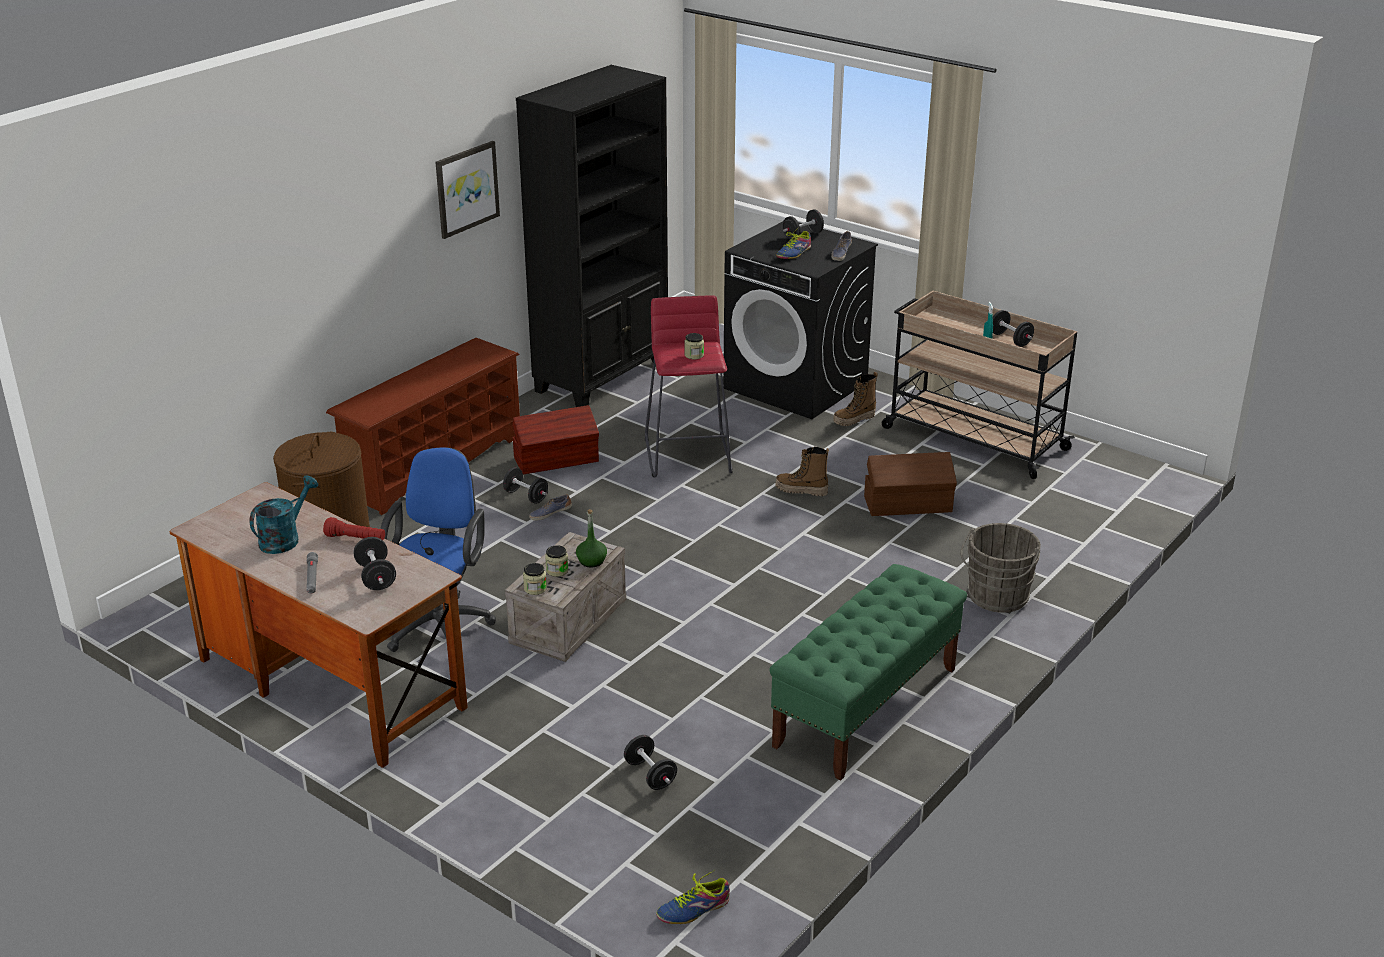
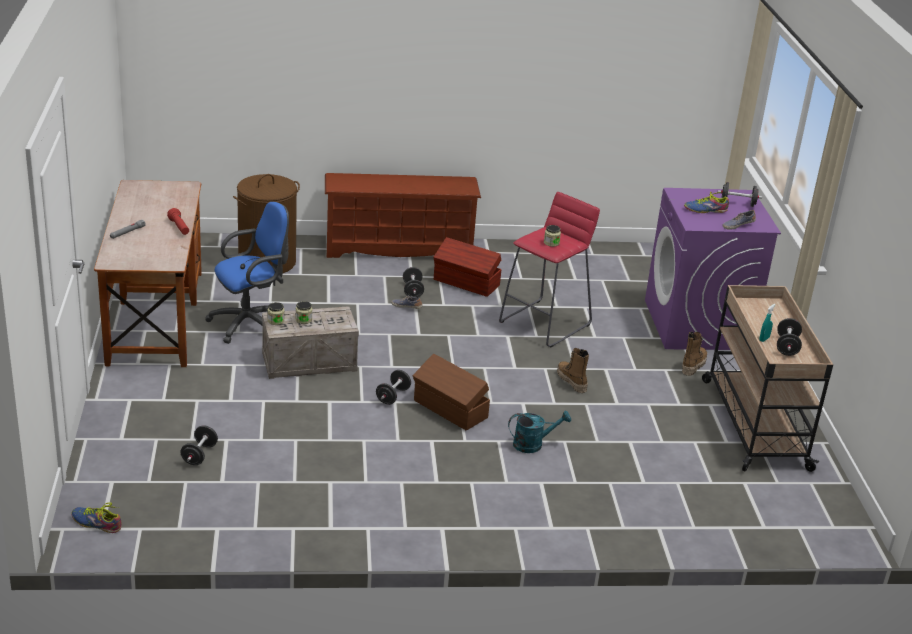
camera: 45 degrees right, 0 degrees up
(284, 539) = (153, 210): turquoise watering can -> turquoise watering can (533, 444)
(376, 577) = (150, 248): black dumbbell -> black dumbbell (393, 396)
(466, 189) = (490, 64): picture -> none
(592, 561) = (329, 326): green bottle -> none
(602, 377) = (583, 255): black bookcase -> none
(796, 385) = (697, 325): black washing machine -> purple washing machine
(854, 420) = (693, 365): boot -> boot turned 105 degrees clockwise
(866, 707) = (364, 507): green bench -> none
(909, 505) = (622, 431): brown storage box -> brown storage box (450, 410)
(996, 598) = (563, 513): grey bucket -> none

